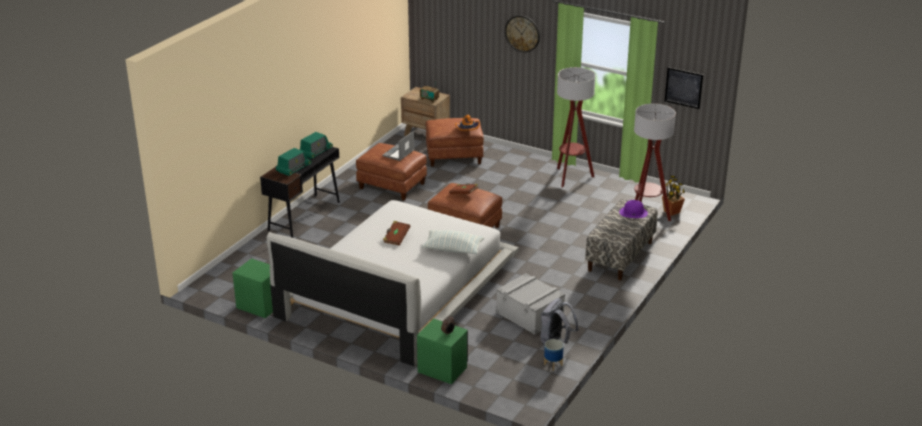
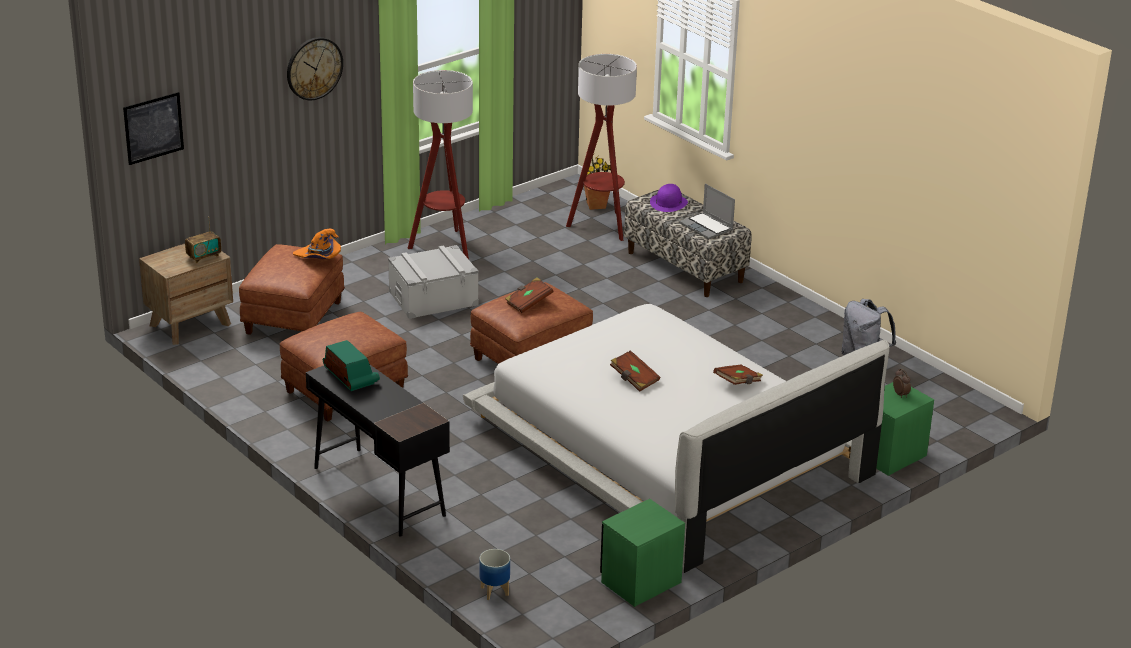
camera: 70 degrees left, 0 degrees up
(293, 168) = (396, 406): radio -> none
(398, 154) = (352, 327): laptop -> laptop (707, 227)
(415, 271) = (738, 383): none -> brown book
(453, 249) = (693, 343): pillow -> none
(530, 315) = (790, 362): grey storage box -> grey storage box (433, 298)
(553, 365) = (913, 374): planter -> planter (494, 591)
(683, 87) = (539, 35): picture -> picture (153, 128)

